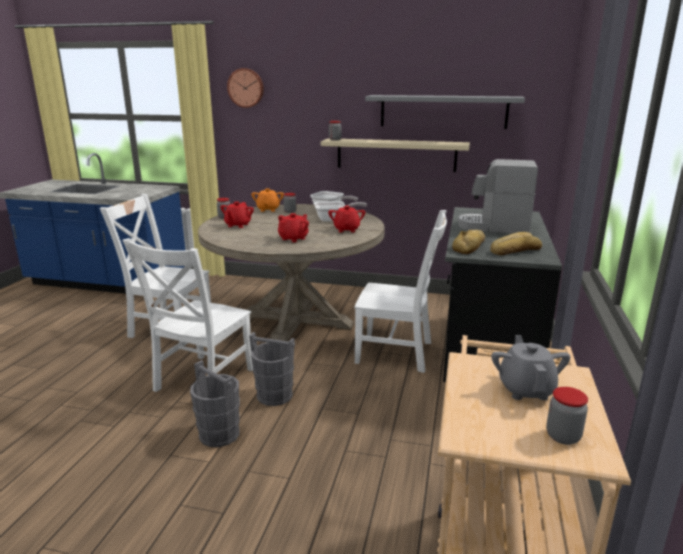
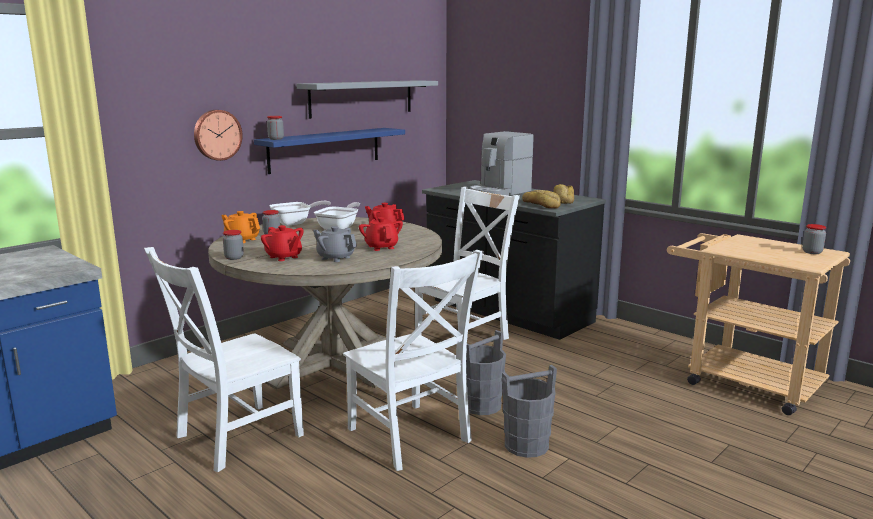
camera: 60 degrees left, 5 degrees down
(246, 88) = (140, 79): wall clock -> wall clock (217, 135)
(396, 155) = (325, 149): beige shelf -> blue shelf
(526, 389) = (760, 247): grey teapot -> grey teapot (335, 258)

